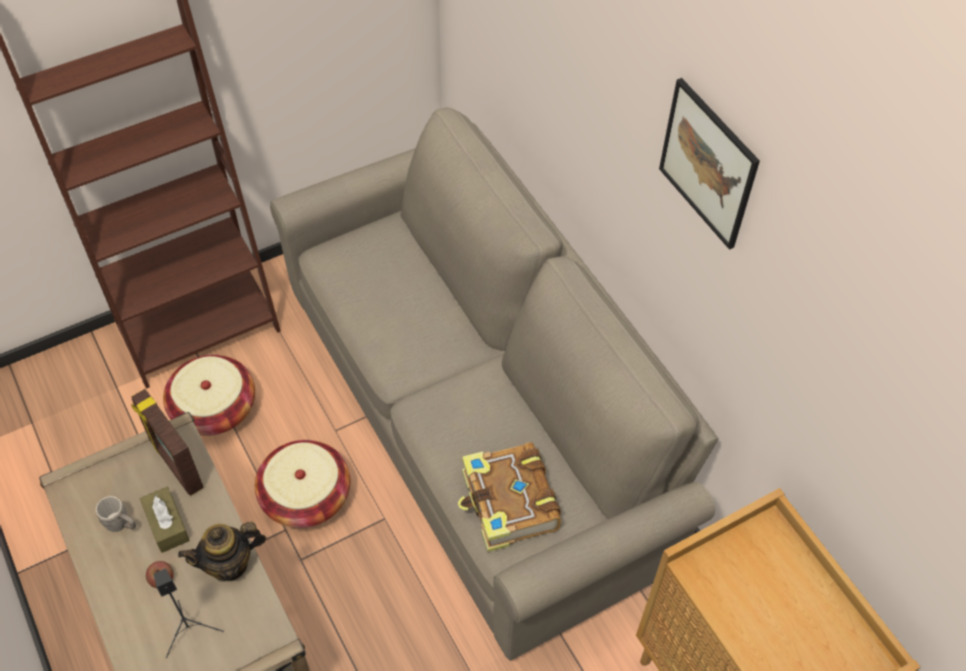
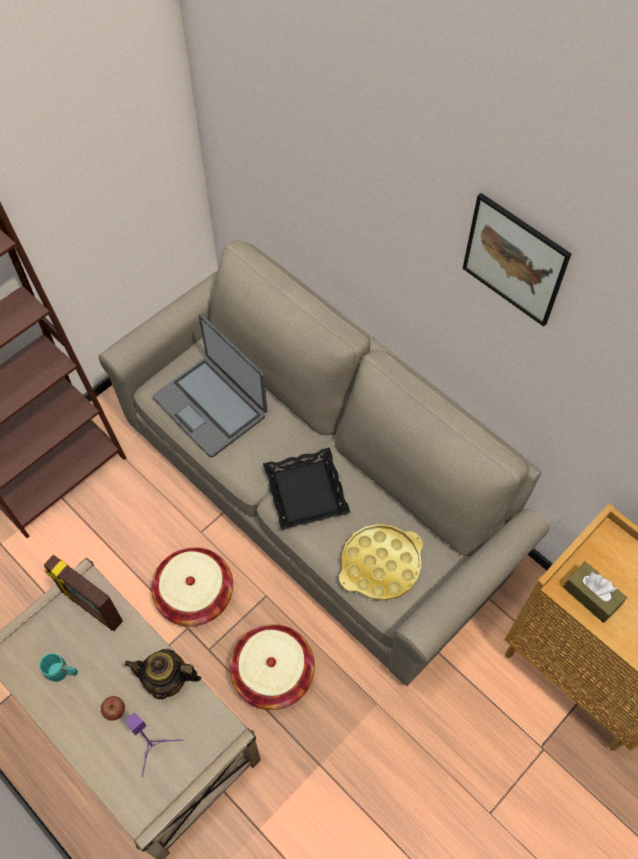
camera: 15 degrees left, 5 degrees up
(121, 524) = (62, 673): grey mug -> turquoise mug
(167, 524) = (102, 662): brown tissue box -> brown tissue box (591, 596)
(190, 629) = (153, 746): black speaker -> purple speaker
(214, 409) = (92, 540): basket -> basket (273, 673)
(229, 564) = (167, 681): teapot -> teapot turned 45 degrees clockwise
(377, 287) = (211, 406): none -> laptop
(450, 403) = (305, 492): none -> black tray
(508, 504) = (380, 565): book -> yellow tray

